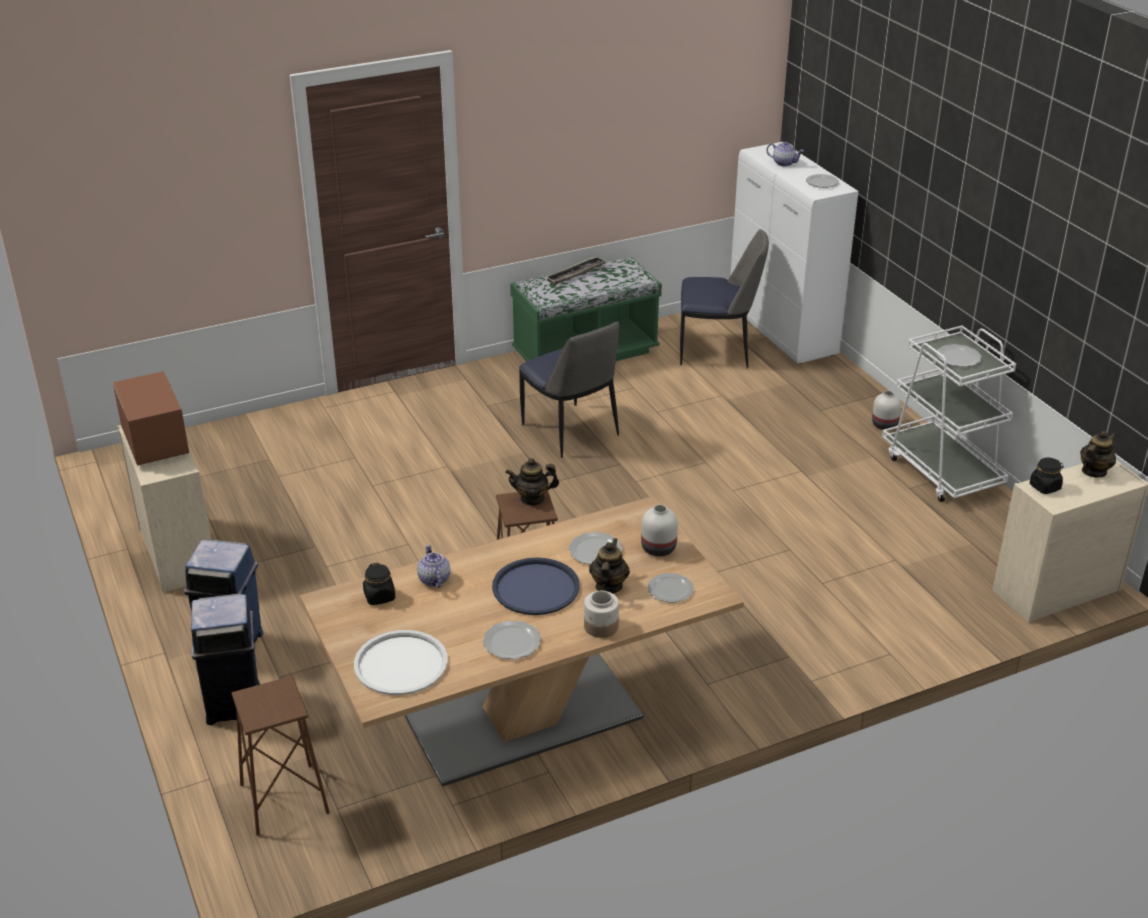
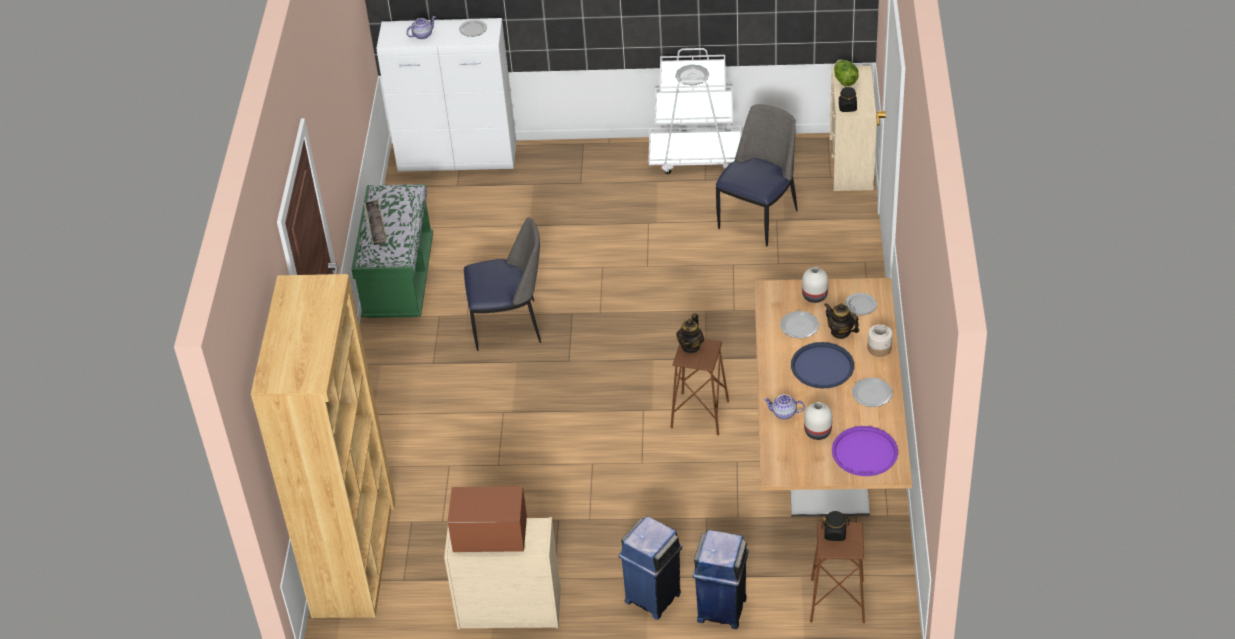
camera: 60 degrees left, 10 degrees up
(209, 442) = (354, 556): none -> brown bookcase
(379, 596) = (787, 445): black jar -> black jar (835, 533)
(401, 664) = (864, 452): white tray -> purple tray
(717, 351) = (457, 204): chair -> chair (759, 218)
(883, 424) = (622, 159): white vase -> white vase (817, 432)
(1093, 471) = (845, 80): teapot -> lettuce

